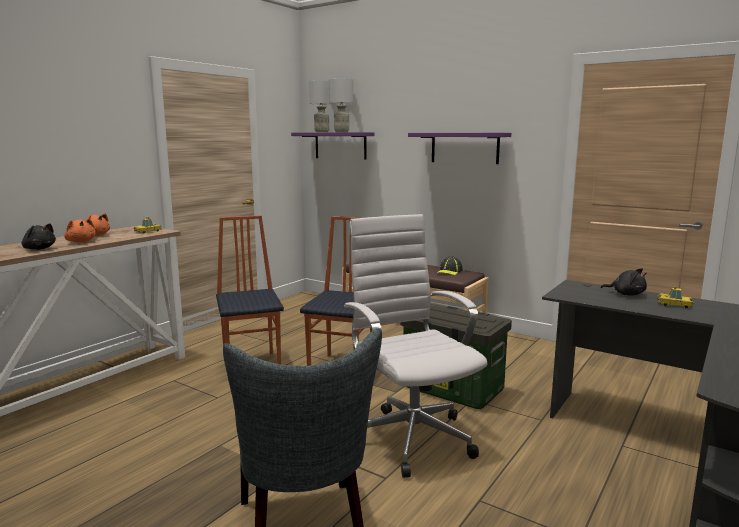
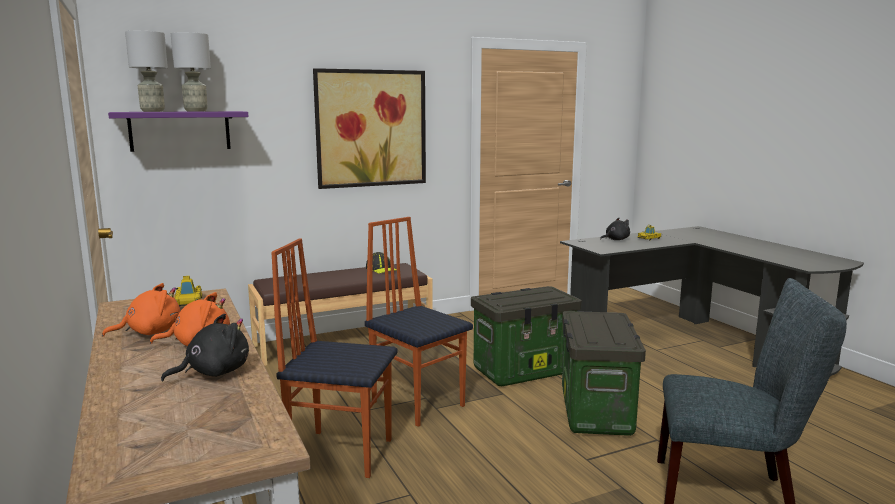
camera: 60 degrees left, 0 degrees up
(410, 436) = (594, 411): white office chair -> storage box
(464, 148) = (371, 128): purple shelf -> picture

